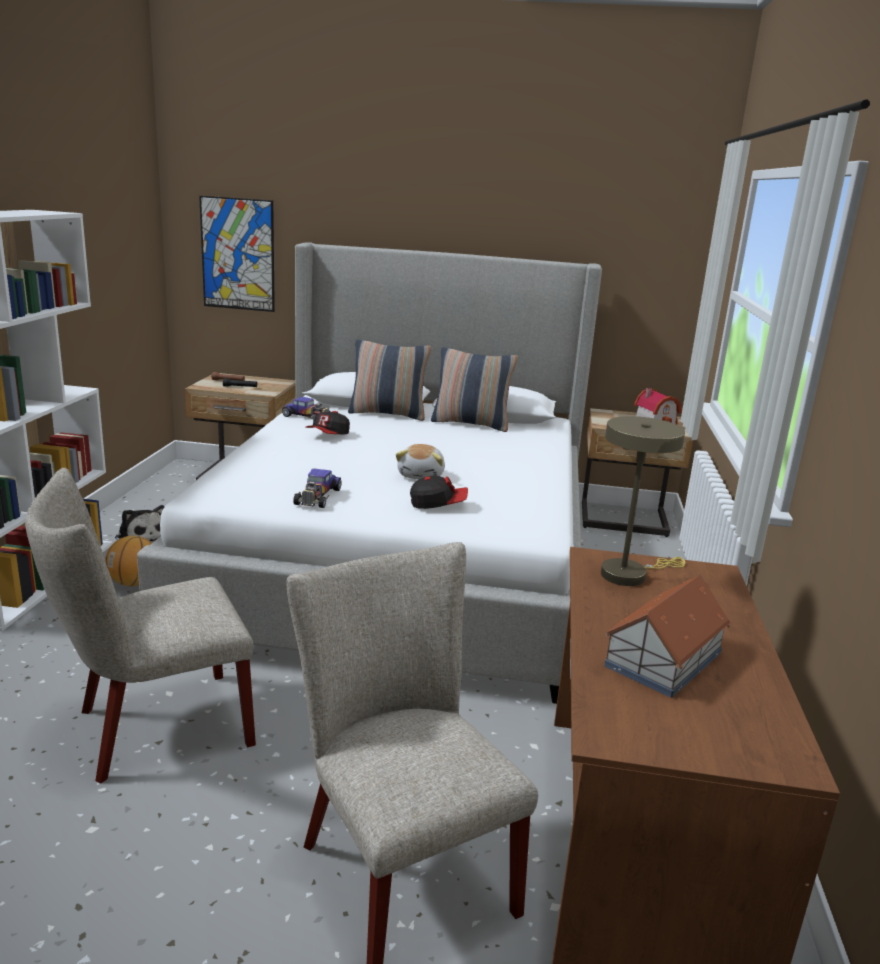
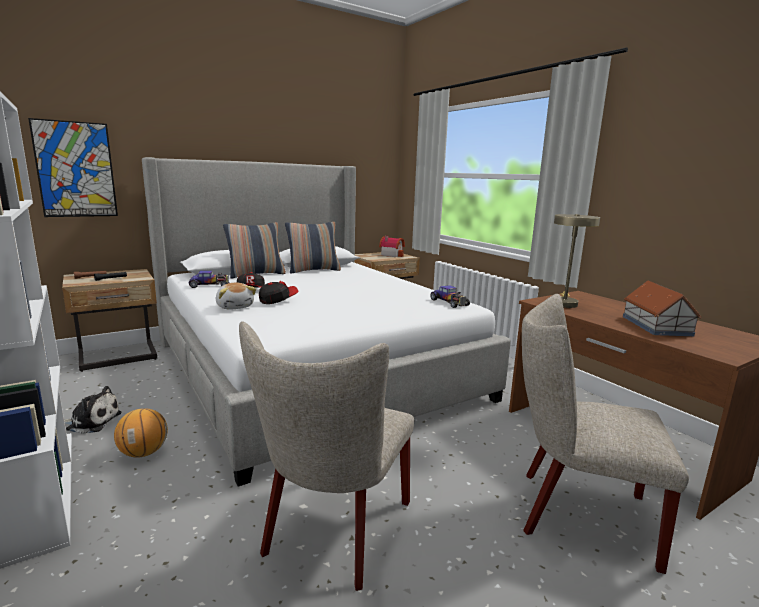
camera: 40 degrees left, 5 degrees down
(317, 496) = (331, 320): toy car -> toy car (449, 302)
(422, 475) = (353, 297): plush toy -> plush toy (235, 306)
(438, 504) = (397, 306): cap -> cap (278, 300)

